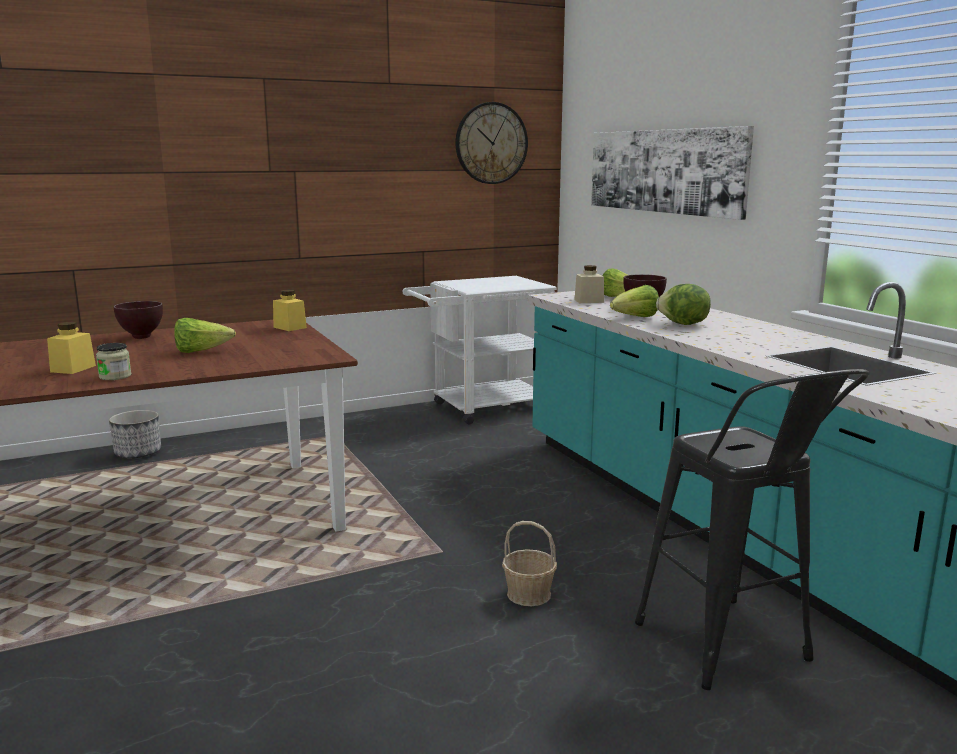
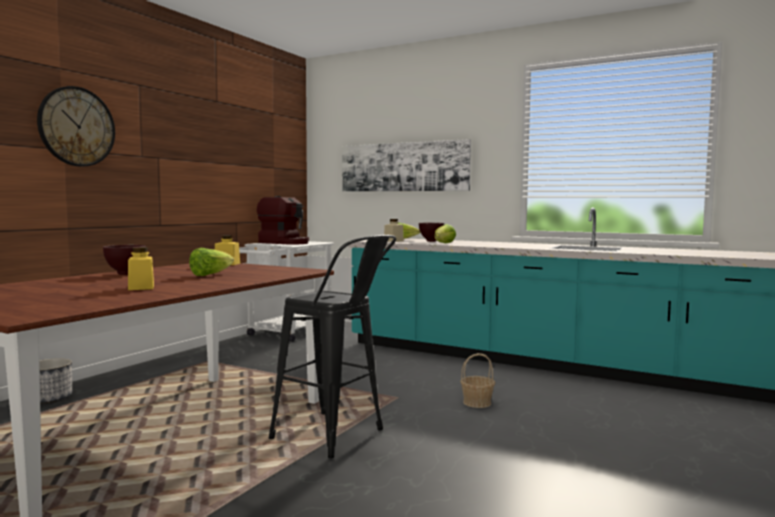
camera: 35 degrees left, 10 degrees down
(115, 376) = (196, 287): jar -> none
(486, 283) = (285, 243): none -> coffee machine
(491, 143) = (273, 150): wall clock -> wall clock (77, 127)
(683, 324) = (475, 244): lettuce -> none
(732, 652) = (598, 399): black stool -> black stool (336, 437)

